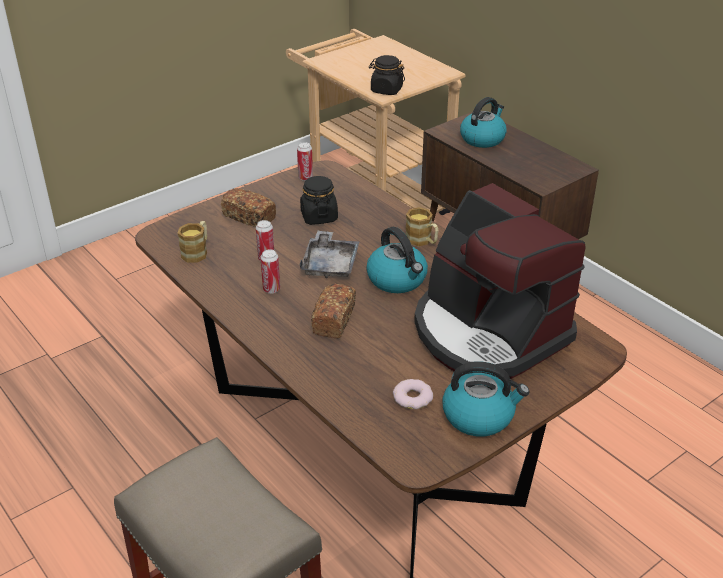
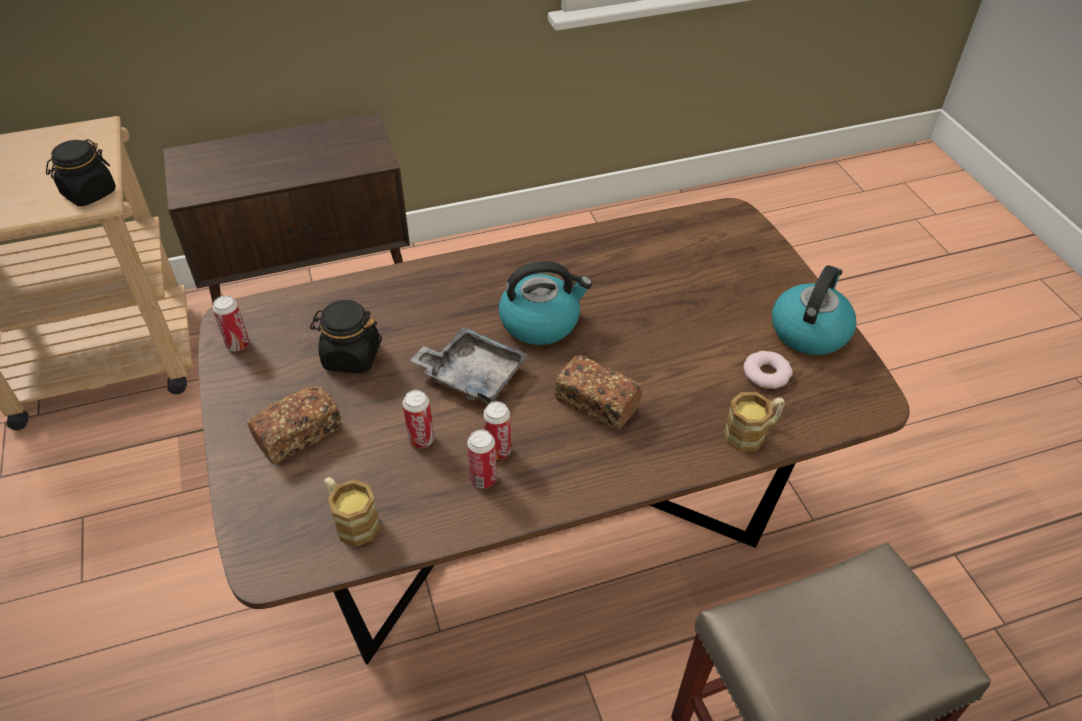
camera: 70 degrees left, 10 degrees up
(246, 289) = (483, 479): none -> can
(422, 241) = (472, 277): mug -> mug (751, 433)
(482, 138) = (237, 168): kettle -> none
(488, 333) = (675, 280): coffee machine -> none

